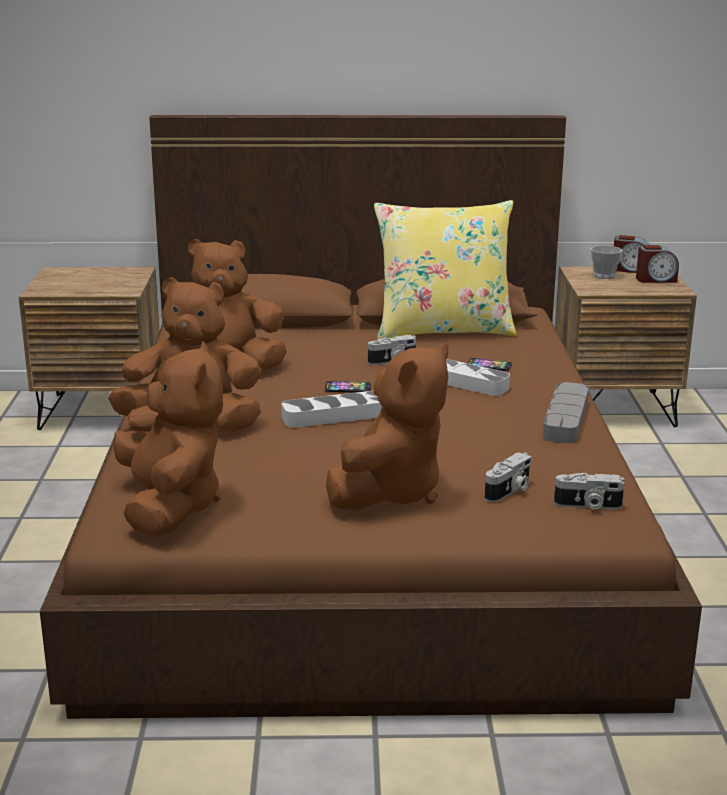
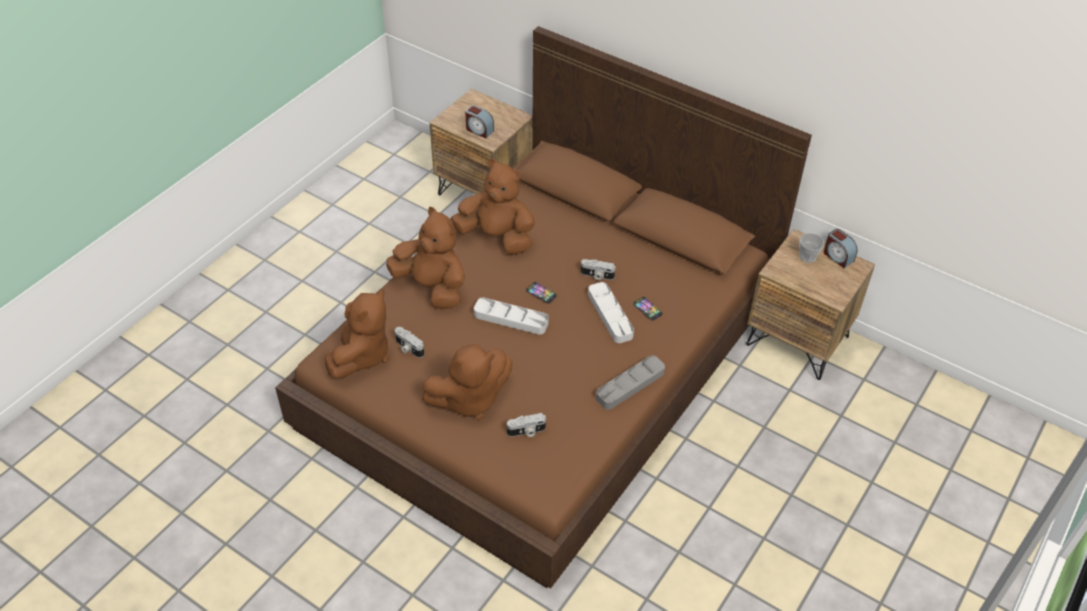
camera: 35 degrees right, 25 degrees up
(443, 330) = (664, 255): yellow pillow -> none
(588, 505) = (552, 465): camera -> camera (408, 348)
(655, 279) = (838, 278): alarm clock -> alarm clock (479, 130)

